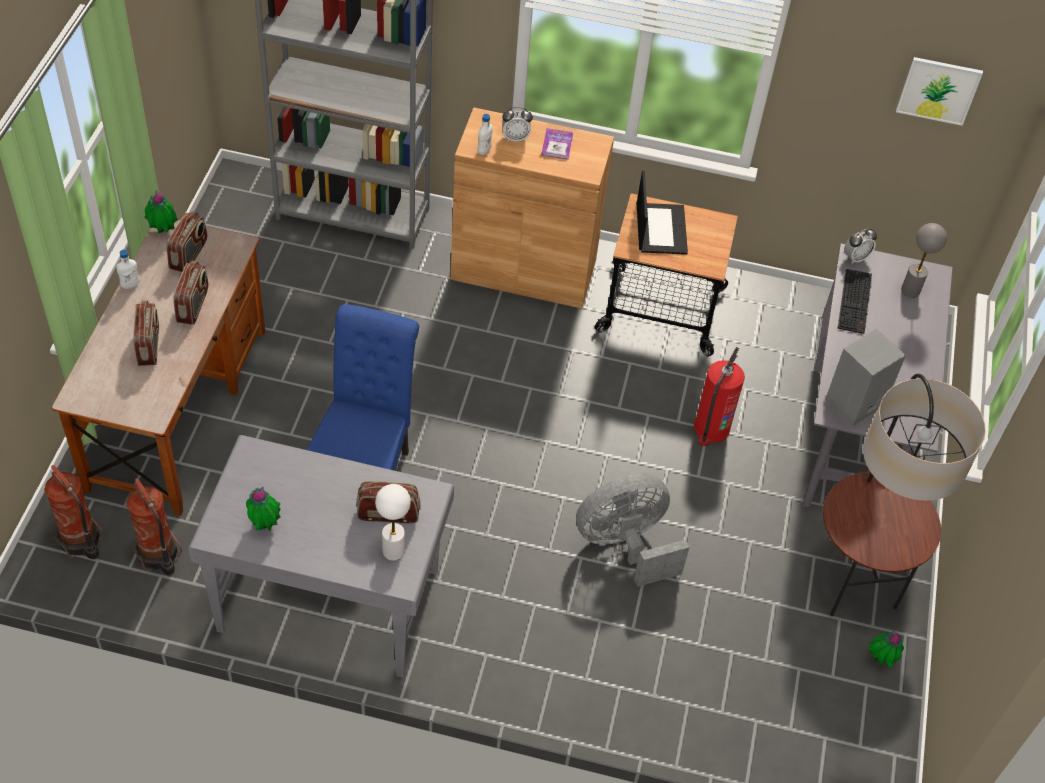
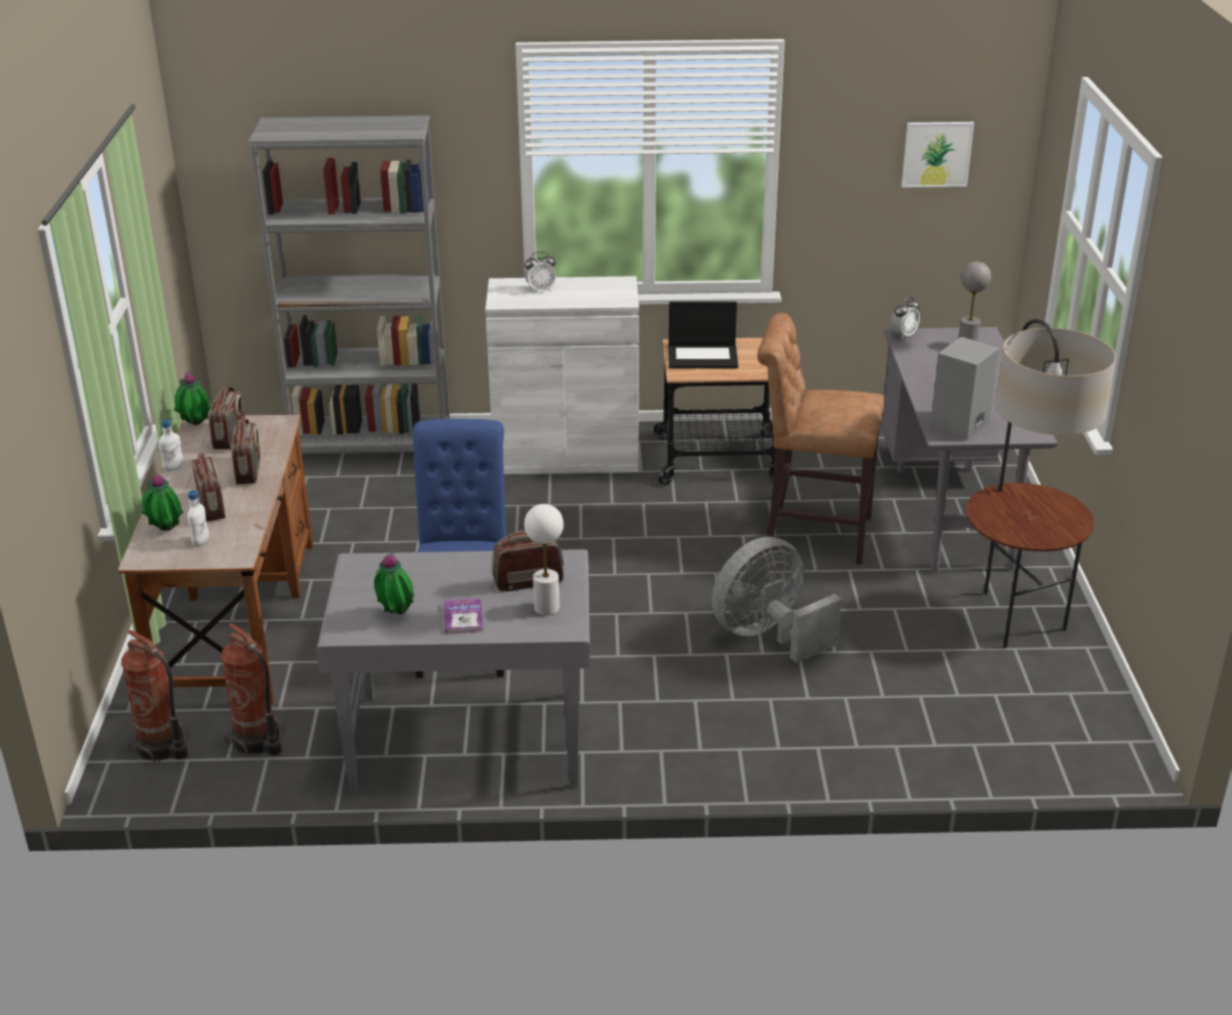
camera: 10 degrees left, 20 degrees down
(484, 150) = (513, 302): white bottle -> white bottle (200, 542)
(523, 270) = (566, 455): brown cabinet -> white cabinet
(557, 145) = (584, 288): book -> book (463, 617)
(660, 228) = (703, 356): laptop -> laptop turned 105 degrees clockwise
(711, 429) = (810, 534): fire extinguisher -> brown stool
(855, 302) = (920, 362): keyboard -> none
(879, 661) = (1072, 672): potted plant -> potted plant (166, 531)

